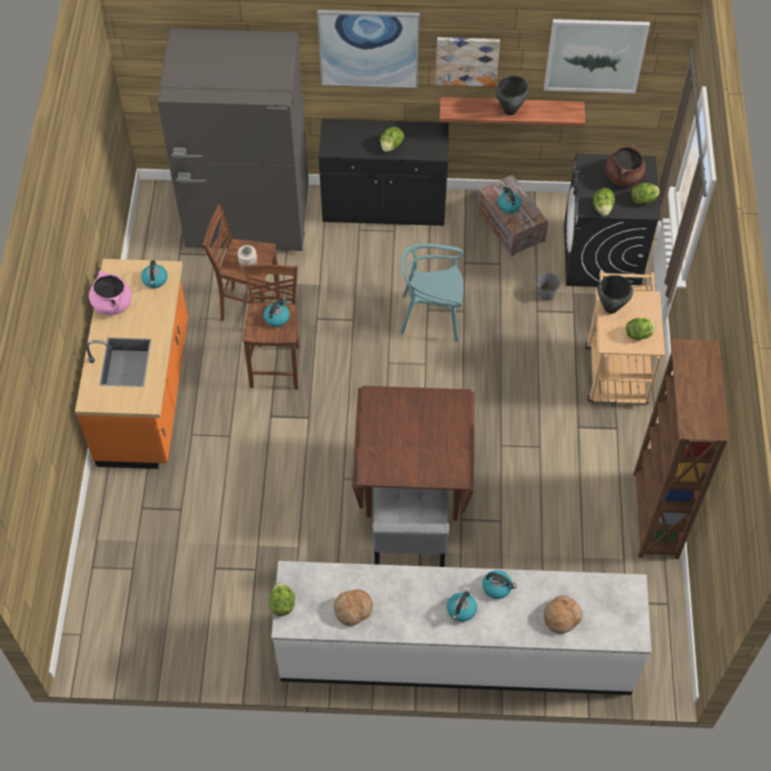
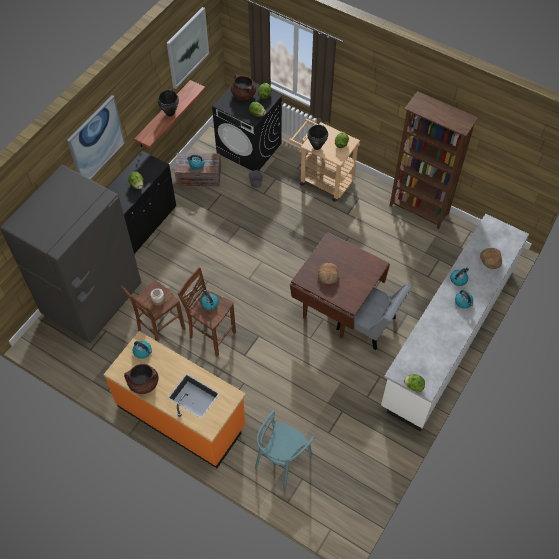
camera: 60 degrees left, 0 degrees up
(112, 304) = (143, 384): pink cooking pot -> brown cooking pot
(353, 609) = (436, 352): bread -> bread (328, 275)
(431, 316) = (232, 242): turquoise chair -> turquoise chair (282, 459)
(467, 60) = (139, 104): picture -> none

